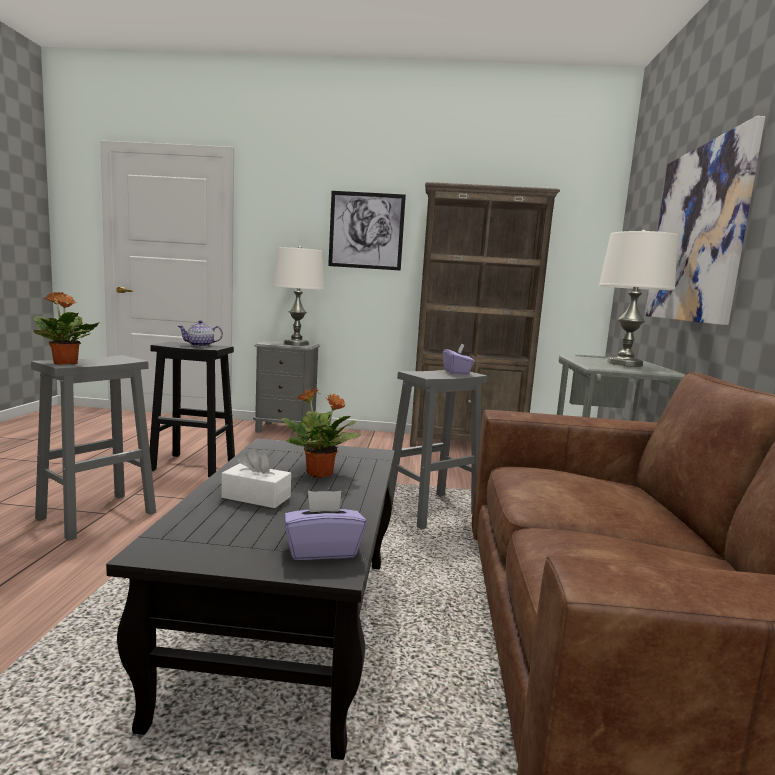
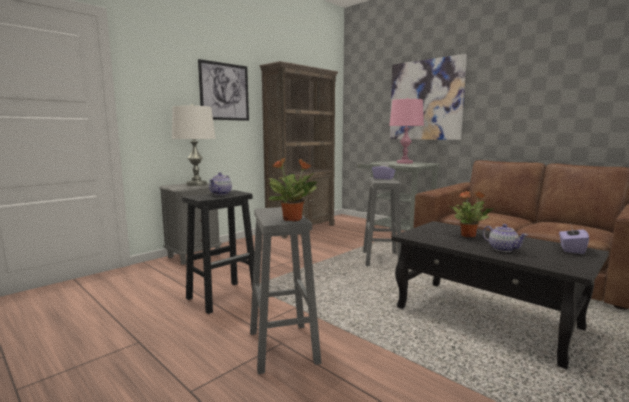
camera: 50 degrees left, 0 degrees up
(256, 497) = (502, 249): white tissue box -> teapot
(624, 364) = (404, 163): white table lamp -> pink table lamp

